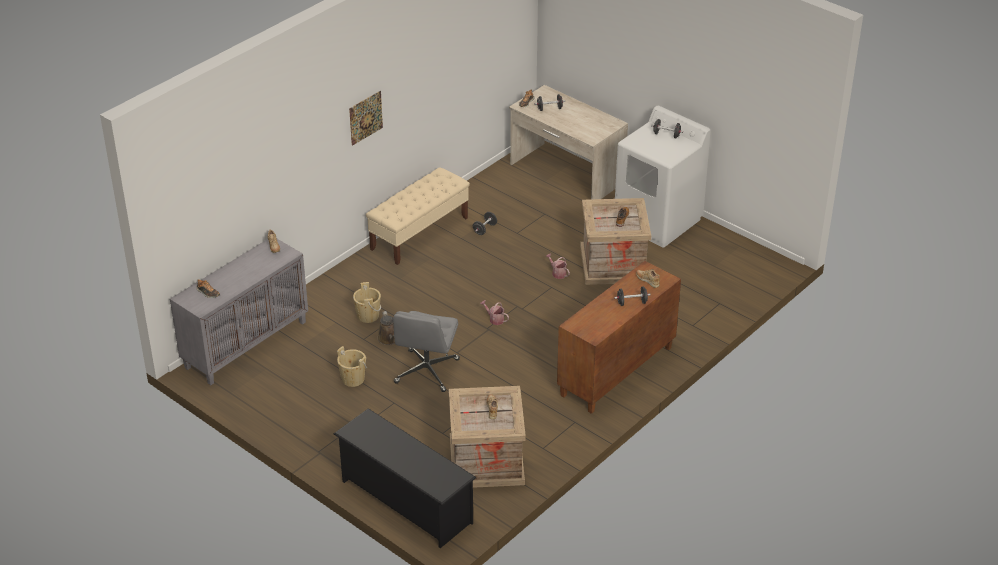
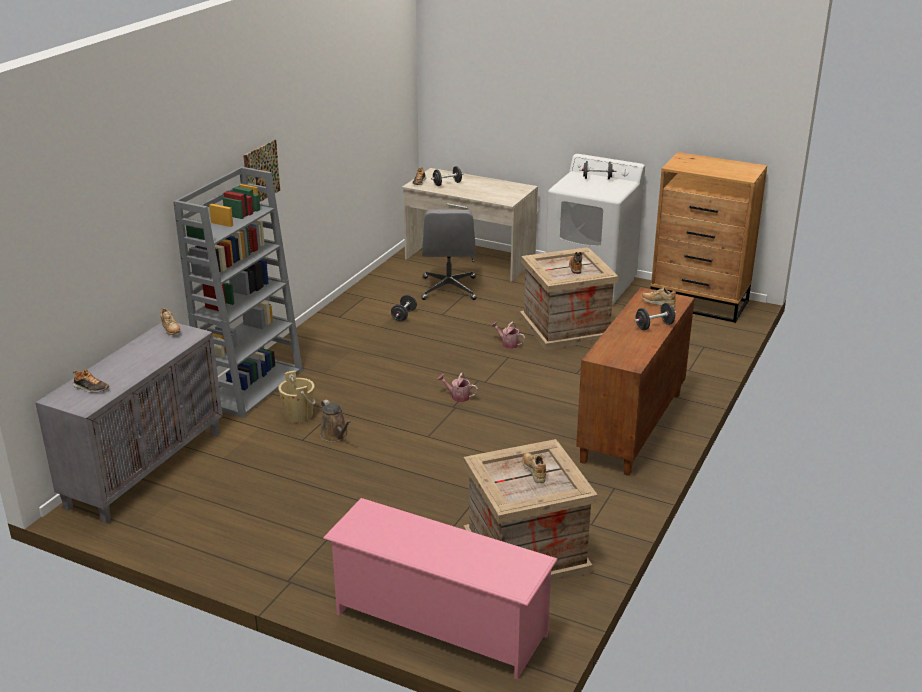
camera: 15 degrees left, 10 degrees down
(341, 283) = (252, 387): none -> grey bookcase
(353, 379) = (304, 485): beige bucket -> none
(406, 502) = (439, 624): black shoe rack -> pink shoe rack
(419, 233) = (329, 328): beige bench -> none
(427, 372) = (399, 462): grey office chair -> grey office chair (449, 289)
(743, 256) = (699, 303): none -> brown dresser

